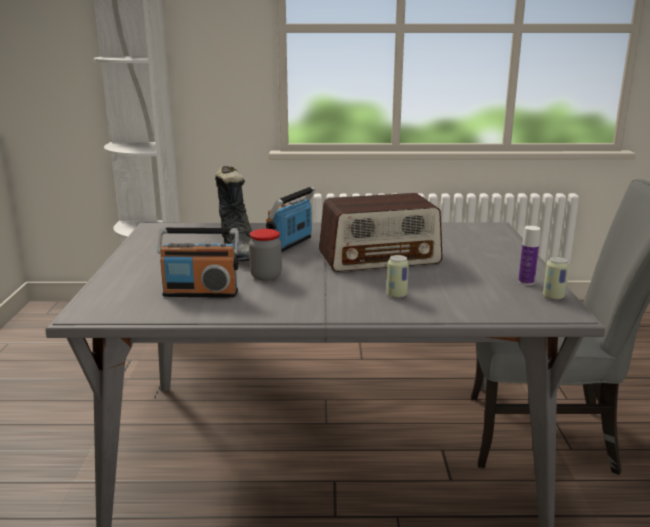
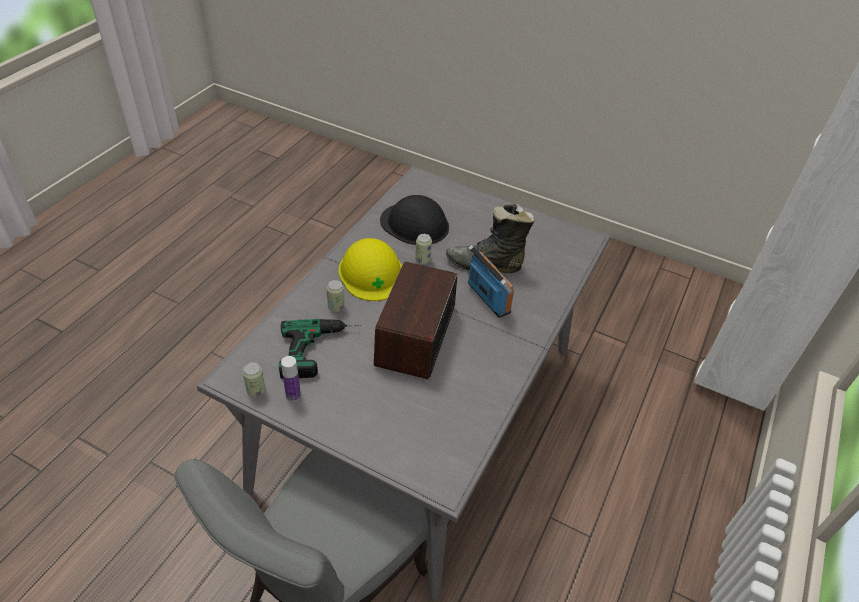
camera: 115 degrees right, 25 degrees up
(201, 293) = (415, 224): radio -> black hard hat
(266, 276) = (422, 260): jar -> can
(320, 293) = (371, 273): none -> yellow hard hat
(461, 286) = (321, 350): none -> power drill

